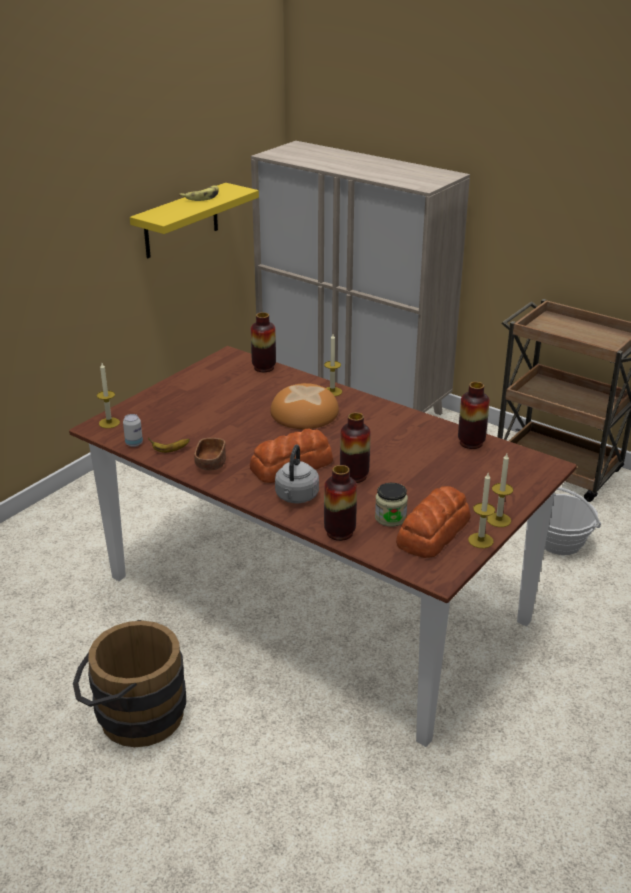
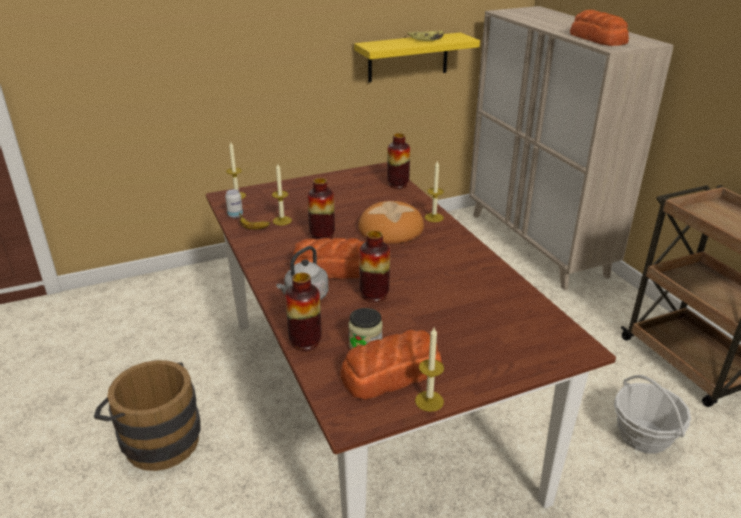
camera: 30 degrees right, 0 degrees up
(211, 464) = (270, 248): brown bowl -> none
(401, 178) = (598, 39): none -> bread
(471, 443) = (518, 299): vase -> vase (322, 236)
(498, 520) = (470, 386): candle -> candle (282, 220)

